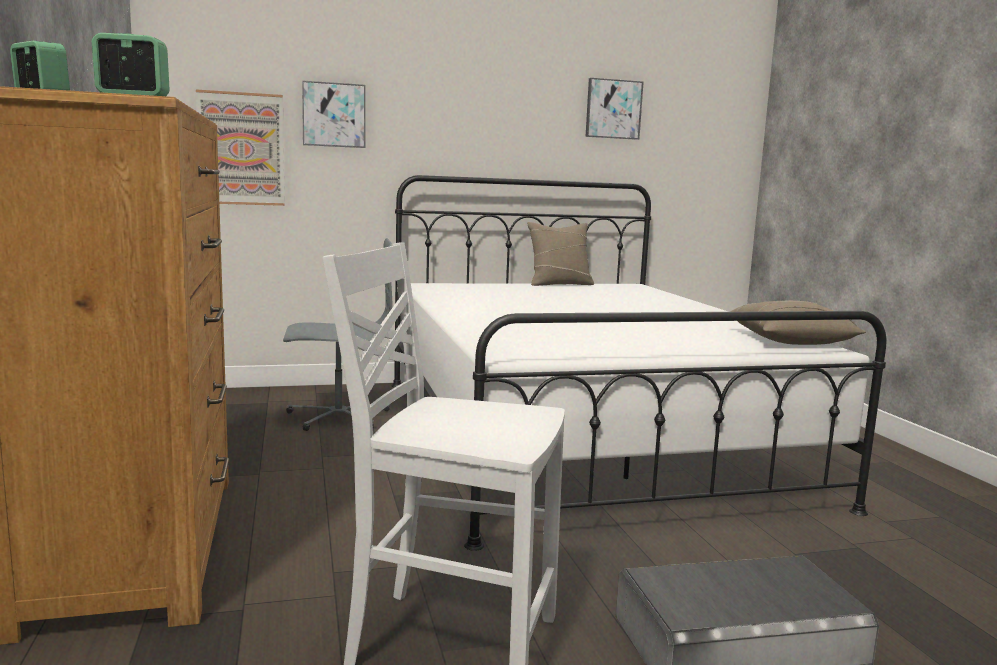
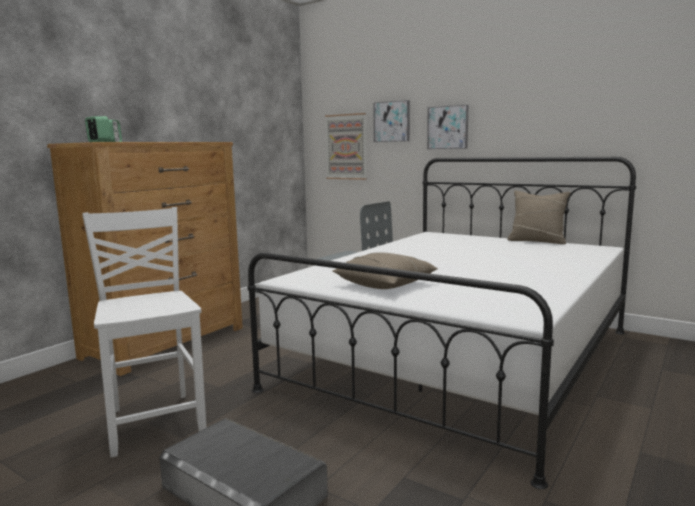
camera: 50 degrees right, 0 degrees up
(613, 109) = (601, 92): picture -> picture (448, 127)
(790, 340) = (526, 307): beige pillow -> beige pillow (385, 284)

